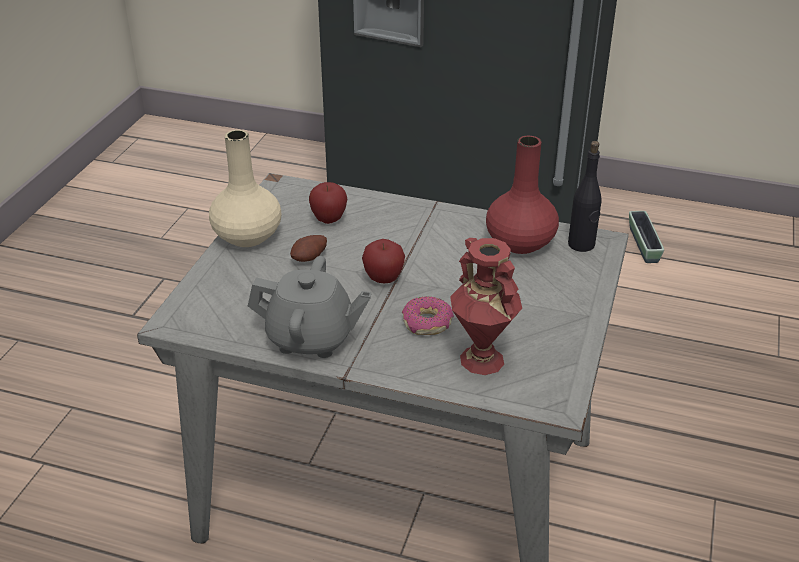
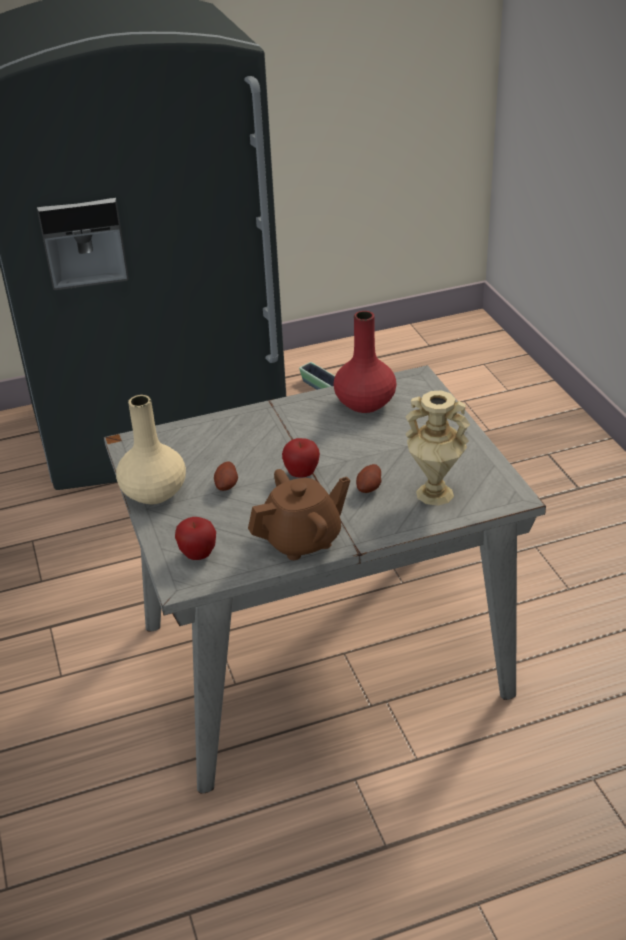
camera: 35 degrees left, 0 degrees up
(311, 338) = (302, 540): grey teapot -> brown teapot
(329, 220) = (204, 450): apple -> apple (198, 555)
(427, 323) = (370, 488): donut -> potato
(480, 360) = (434, 494): red vase -> beige vase
(581, 244) = (407, 386): black bottle -> none

